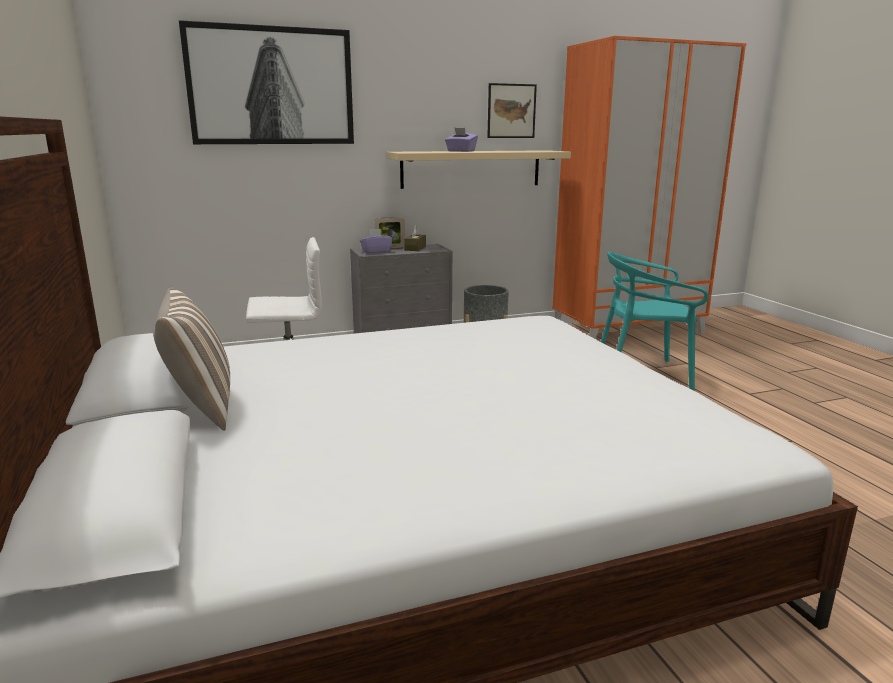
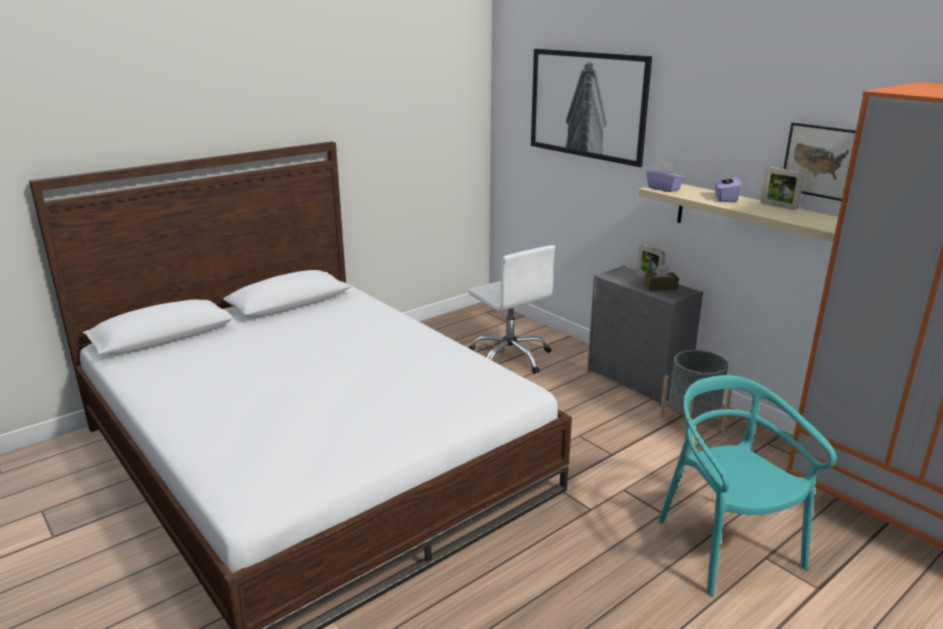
camera: 70 degrees right, 5 degrees up
(200, 408) = (270, 320): pillow -> none
(376, 252) = (620, 277): purple tissue box -> purple tissue box (664, 189)
(494, 150) = (778, 206): none -> picture frame

